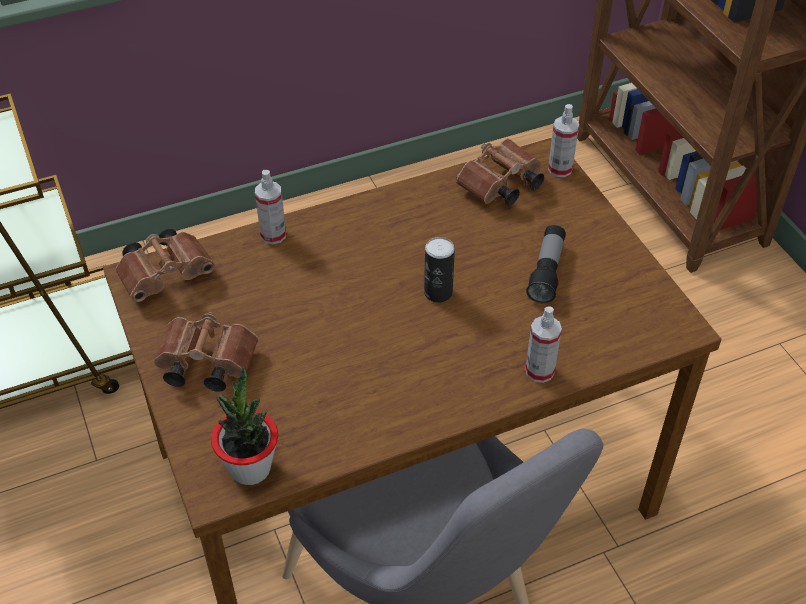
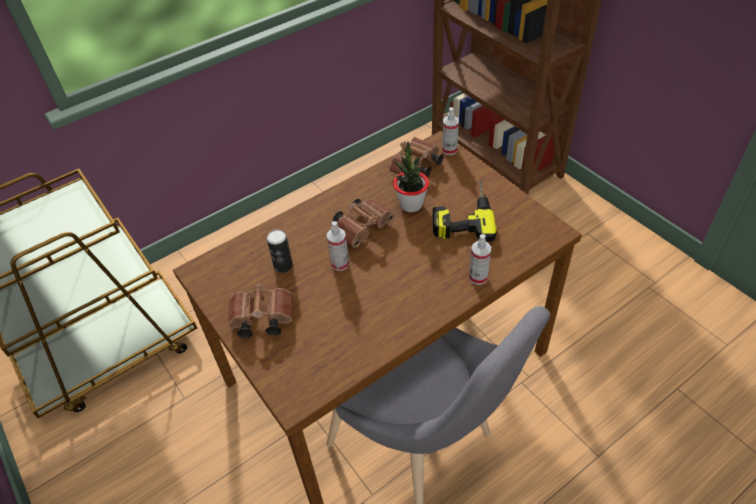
camera: 10 degrees left, 0 degrees up
(168, 275) = (219, 266): brown binoculars -> brown binoculars (363, 228)
(250, 468) = (312, 381): potted plant -> potted plant (411, 204)
(273, 235) = (281, 226): spray bottle -> spray bottle (340, 264)
(438, 292) = (398, 241): can -> can (283, 266)
(546, 272) = (462, 214): flashlight -> power drill

